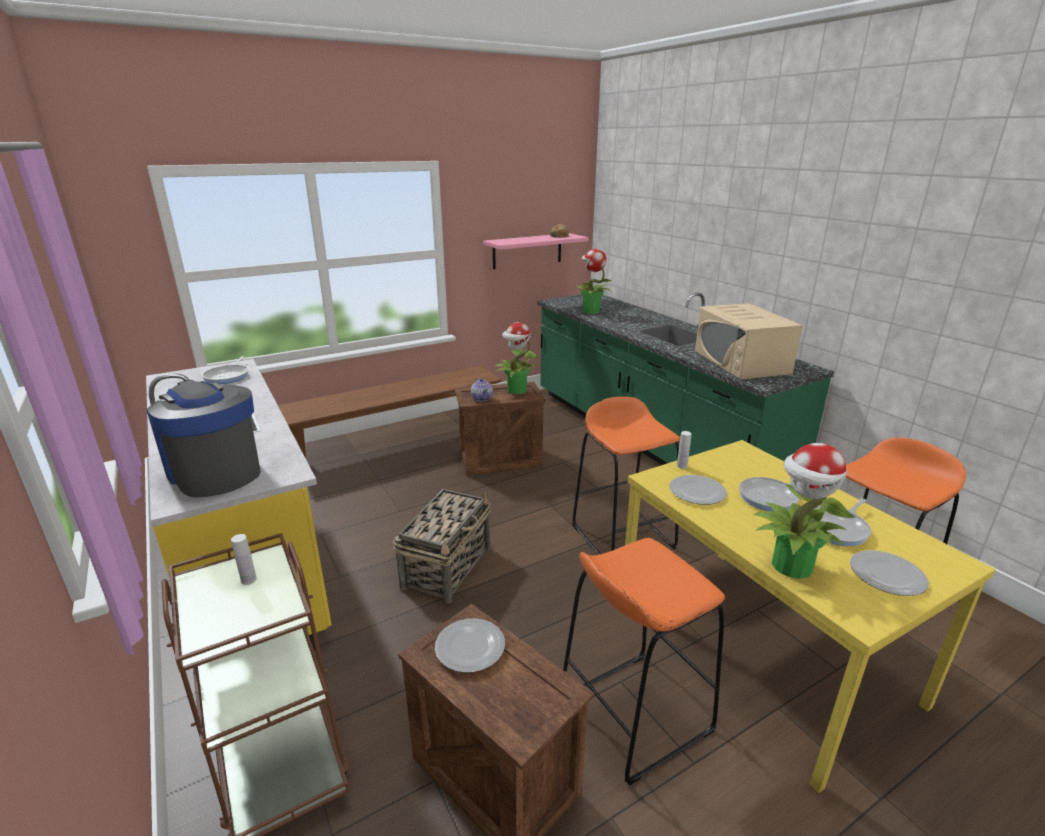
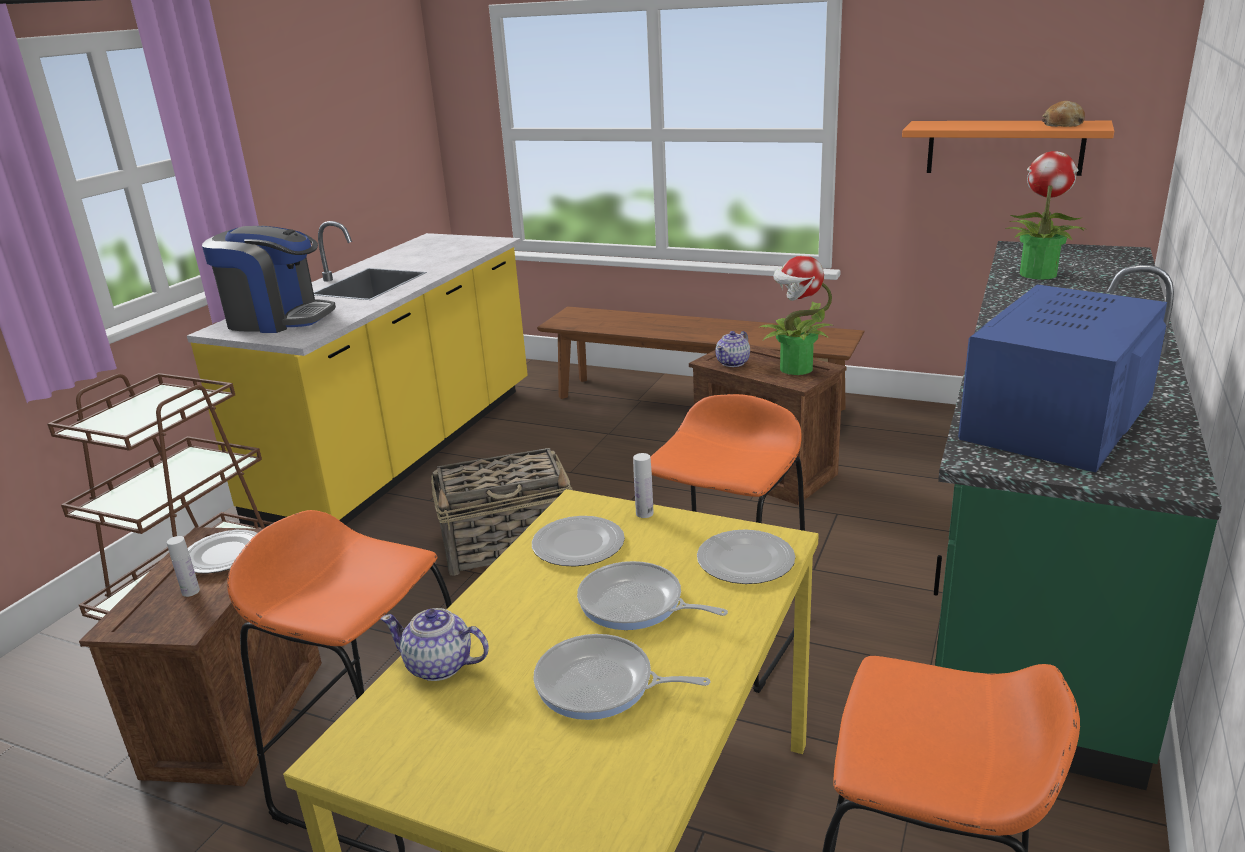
camera: 55 degrees right, 0 degrees up
(215, 472) = (278, 319): coffee machine -> coffee machine turned 90 degrees clockwise
(228, 376) = (465, 248): frying pan -> none
(249, 580) = (171, 406): white bottle -> white bottle (190, 591)
(527, 251) = (1004, 147): pink shelf -> orange shelf
(741, 362) = (1055, 419): beige microwave -> blue microwave
(791, 566) = (439, 666): potted plant -> teapot
(888, 575) = (492, 763): plate -> plate (745, 561)

